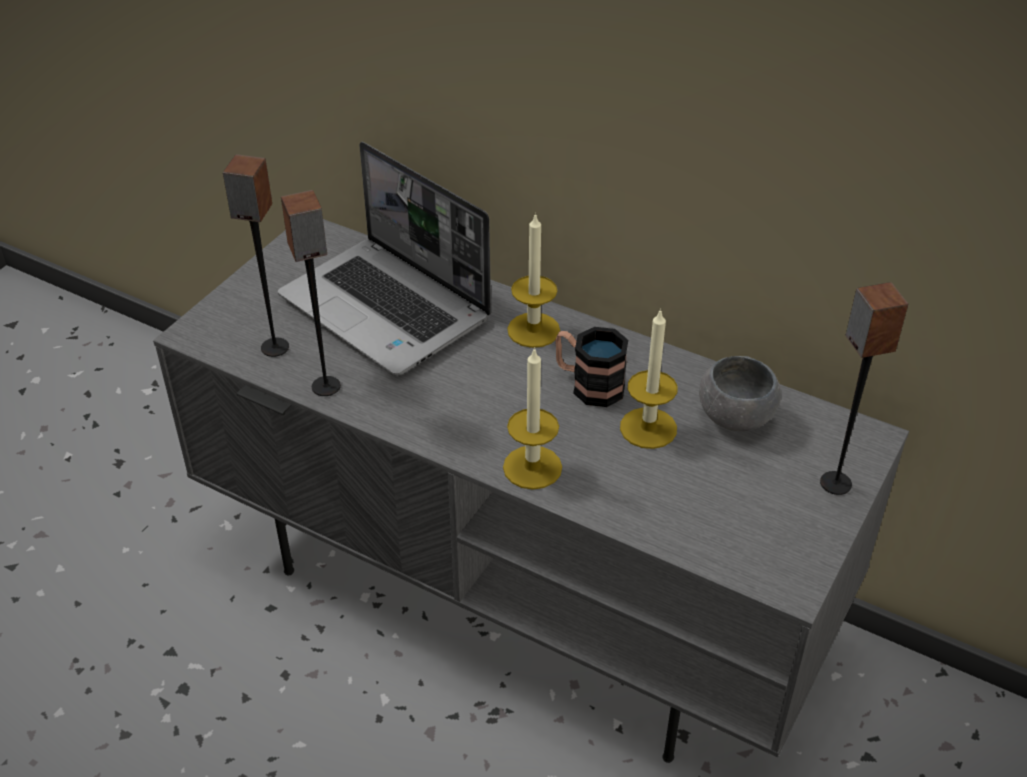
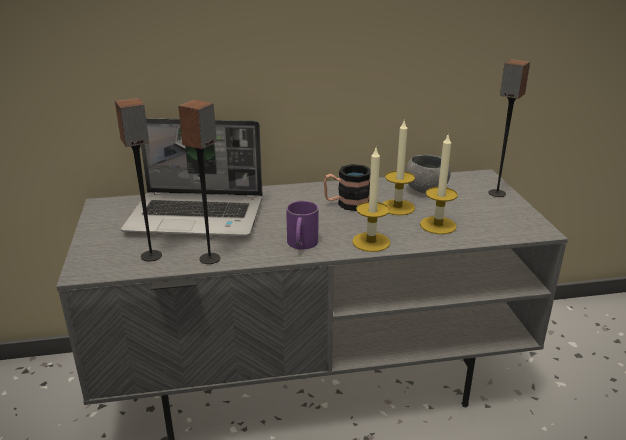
camera: 40 degrees left, 15 degrees down
(446, 423) = (301, 244): none -> purple mug
(533, 330) = (289, 196): candle -> candle (438, 225)

